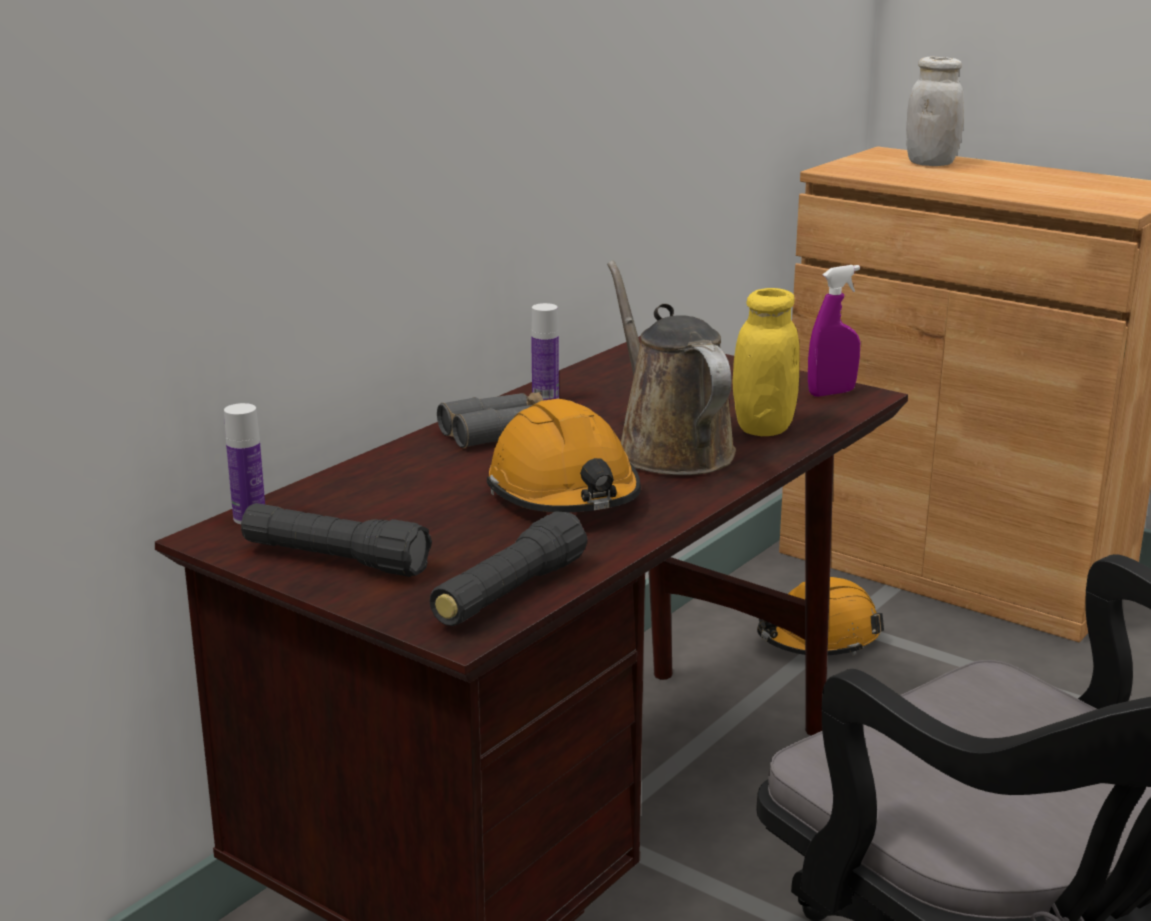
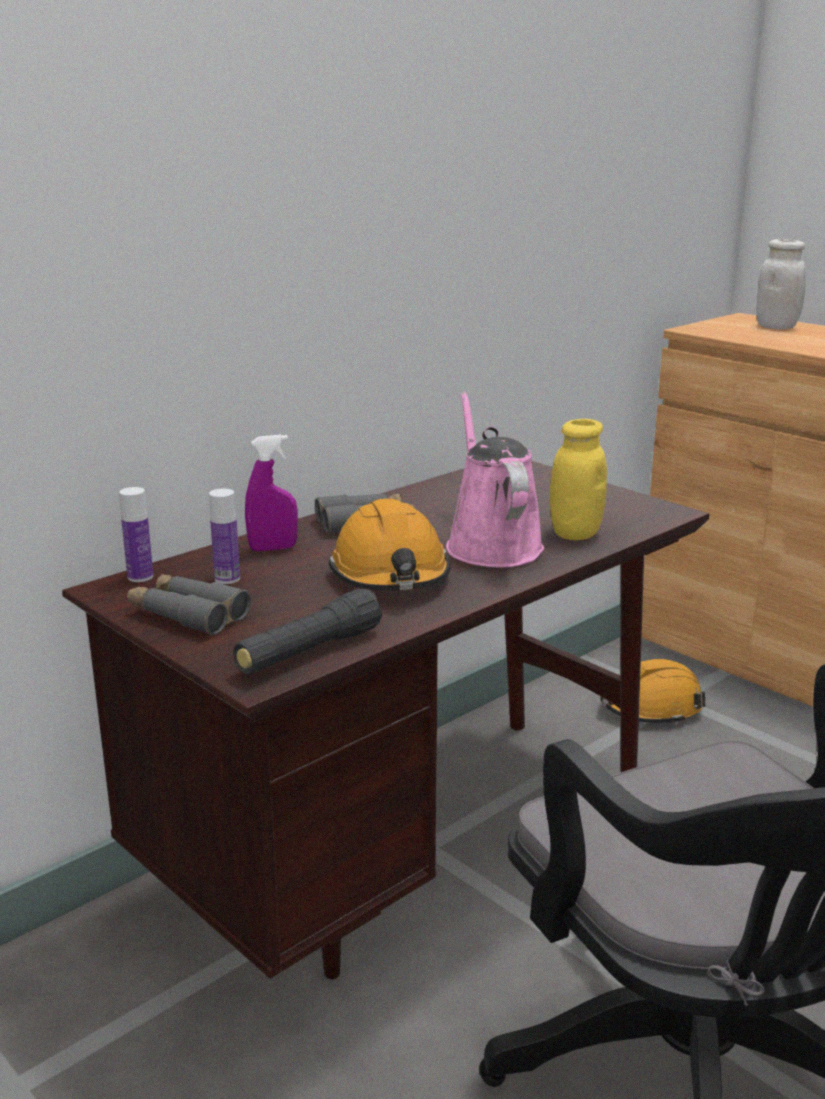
camera: 10 degrees right, 0 degrees up
(335, 560) = (188, 614): black flashlight -> grey binoculars
(545, 399) = (410, 500): bottle -> bottle (227, 579)
(669, 448) = (491, 544): brown watering can -> pink watering can
(831, 393) = (644, 508): purple spray bottle -> purple spray bottle (273, 548)

